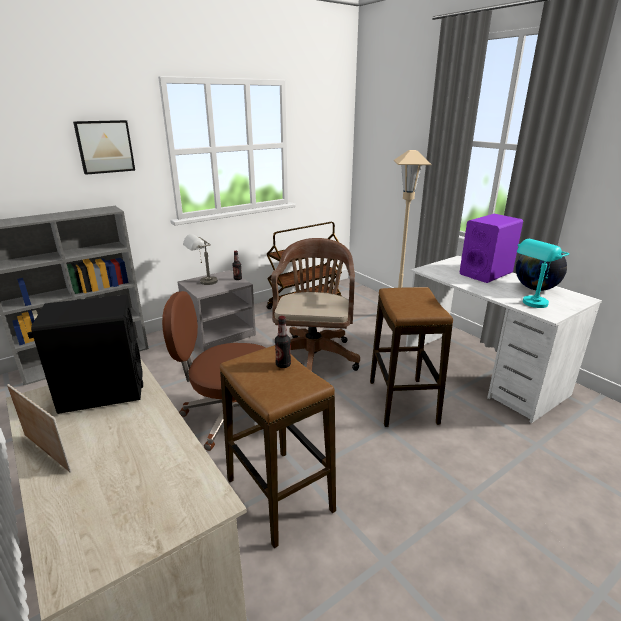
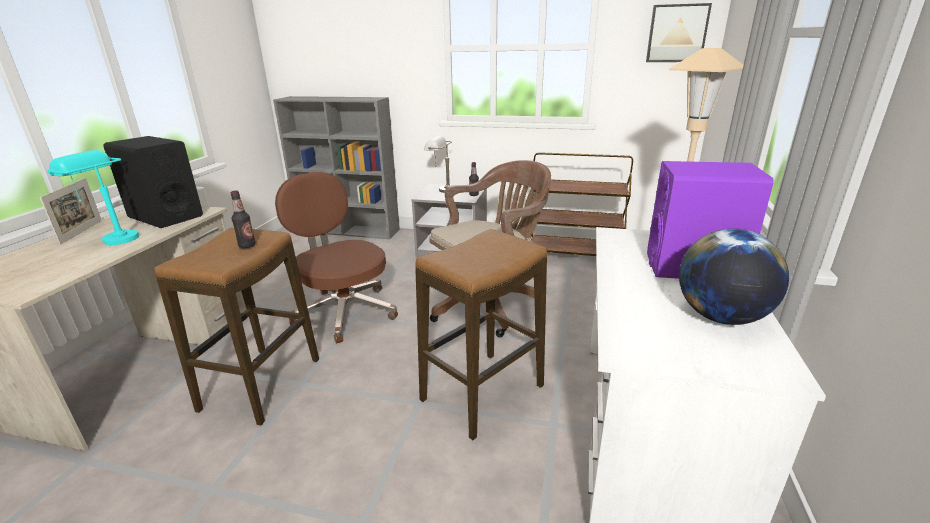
camera: 50 degrees right, 0 degrees up
(105, 146) = (386, 40): picture -> picture (677, 33)
(530, 305) = (635, 328): turquoise table lamp -> turquoise table lamp (112, 238)

